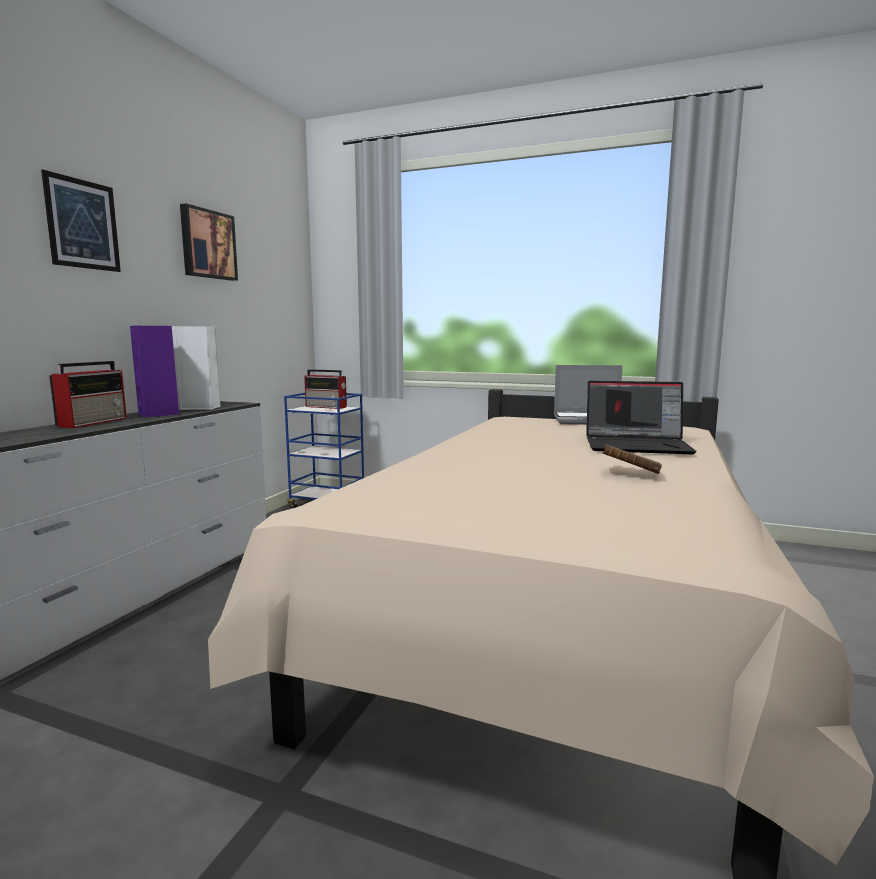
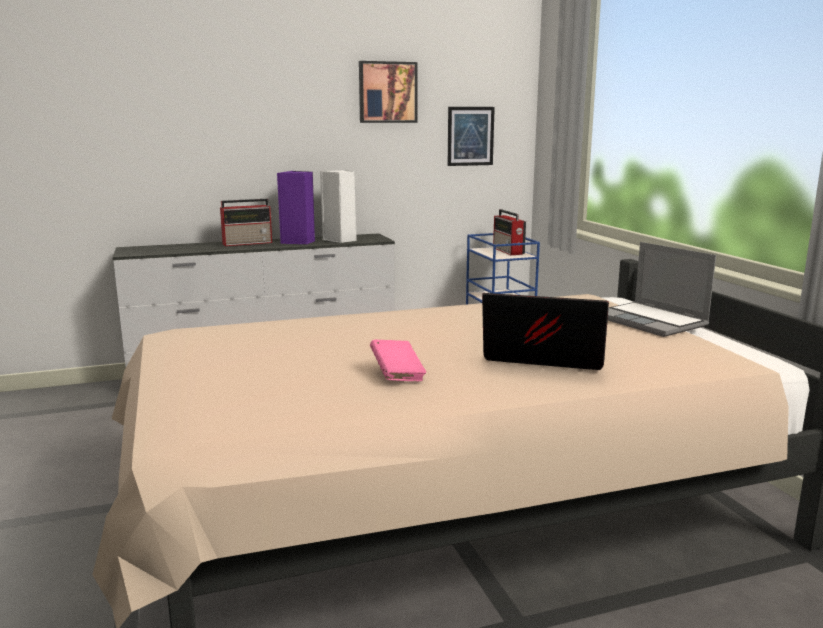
camera: 50 degrees right, 5 degrees up
(82, 224) = (265, 94): picture -> picture (470, 136)
(630, 474) = (397, 375): brown book -> pink book
(638, 445) = (542, 358): laptop -> laptop turned 135 degrees clockwise

